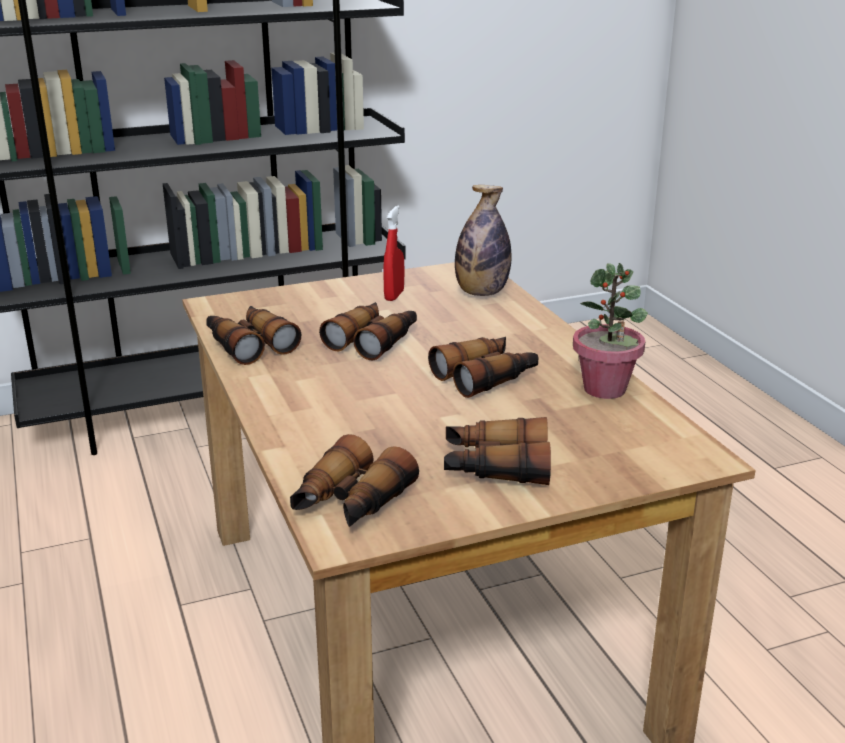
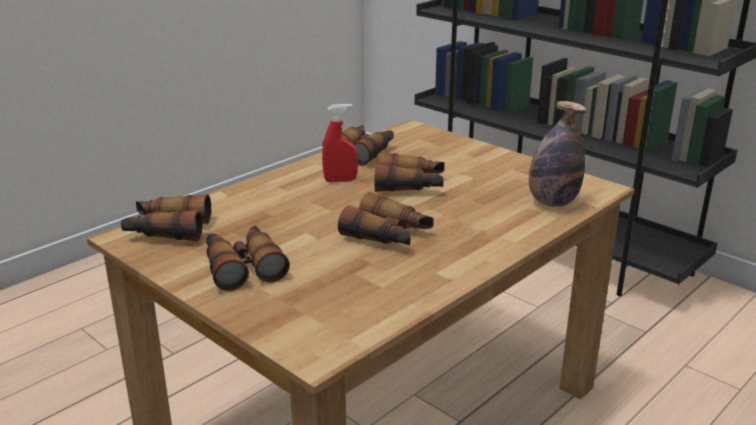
camera: 65 degrees right, 0 degrees up
(394, 295) = (501, 174): red spray bottle -> red spray bottle (340, 180)
(605, 389) = (413, 288): potted plant -> none

